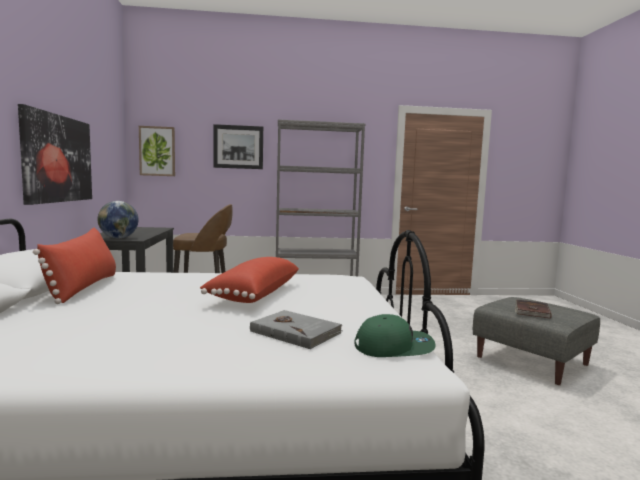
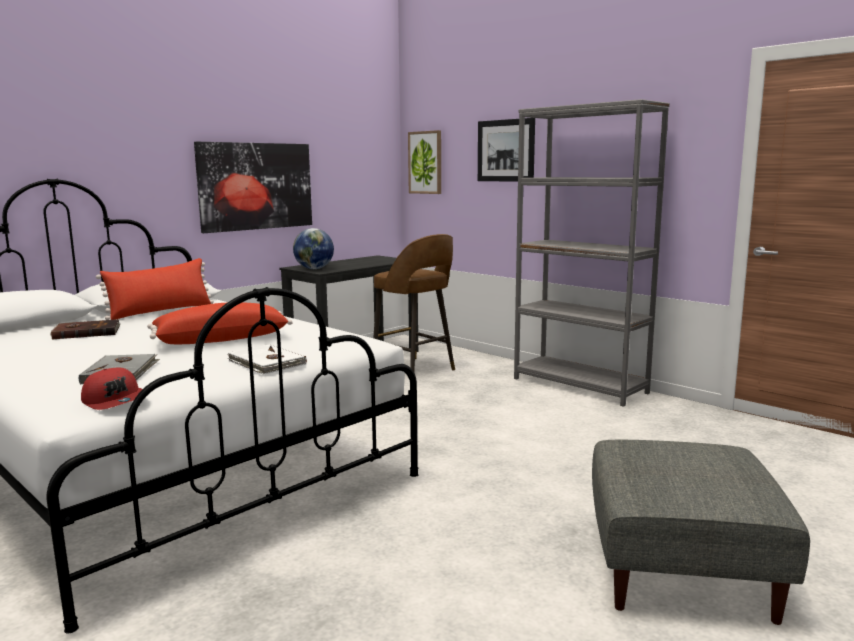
camera: 50 degrees right, 5 degrees up
(356, 299) = (266, 363): none -> white book
(394, 347) = (116, 401): green cap -> red cap
(531, 311) = (657, 469): brown book -> brown book (86, 332)

